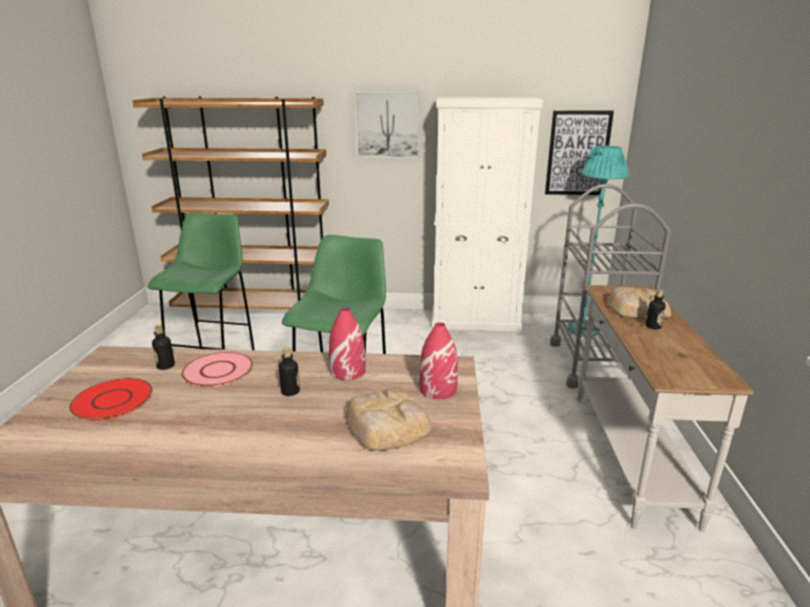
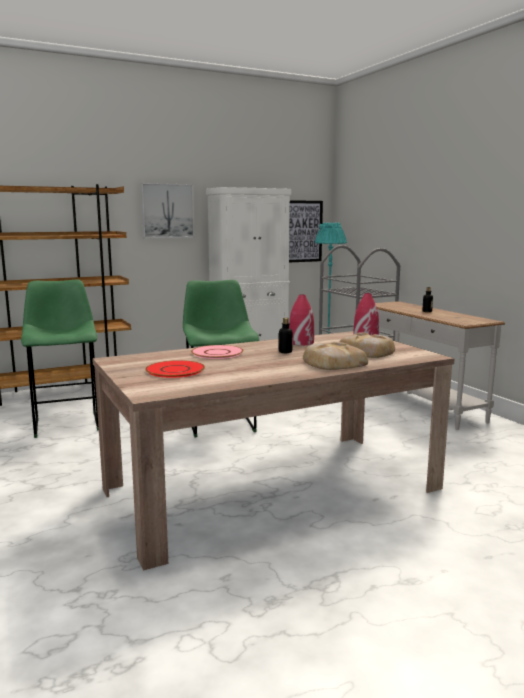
camera: 30 degrees left, 10 degrees down
(165, 366) = (173, 356): bottle -> none
(636, 308) = (407, 307): bread -> bread (333, 363)

